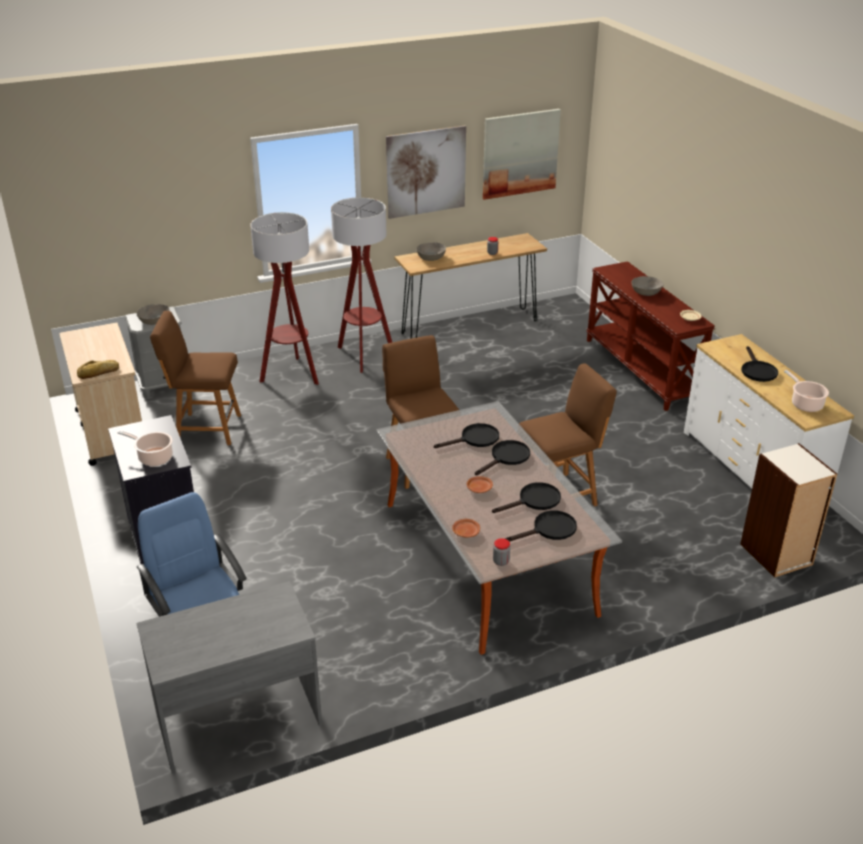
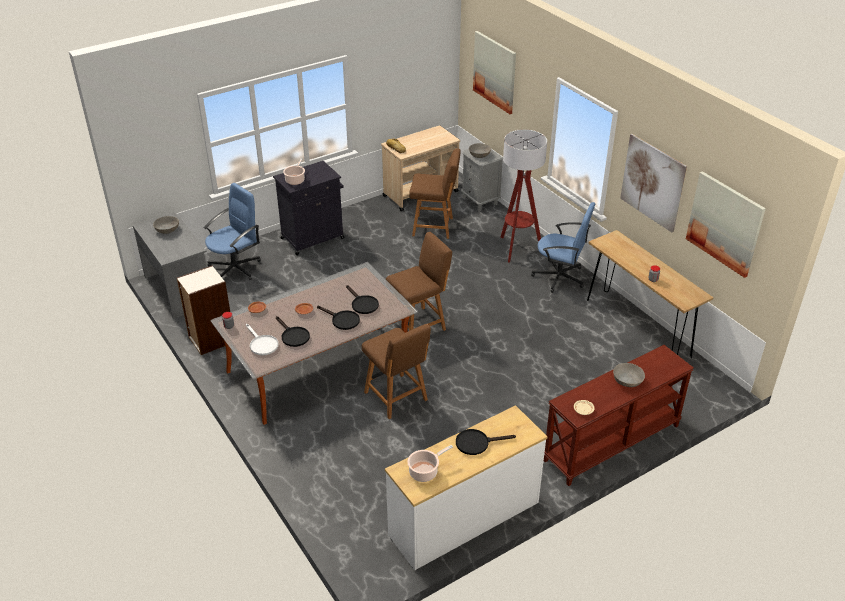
camera: 80 degrees right, 5 degrees up
(122, 199) = (495, 72): none -> picture
(206, 429) = (434, 227): brown chair -> brown chair turned 105 degrees clockwise
(364, 356) = (560, 277): floor lamp -> blue office chair
(430, 257) = (624, 248): grey bowl -> grey bowl (167, 229)
(549, 530) = (262, 344): black frying pan -> white frying pan
(776, 555) = (343, 528): bookcase -> bookcase (211, 339)

